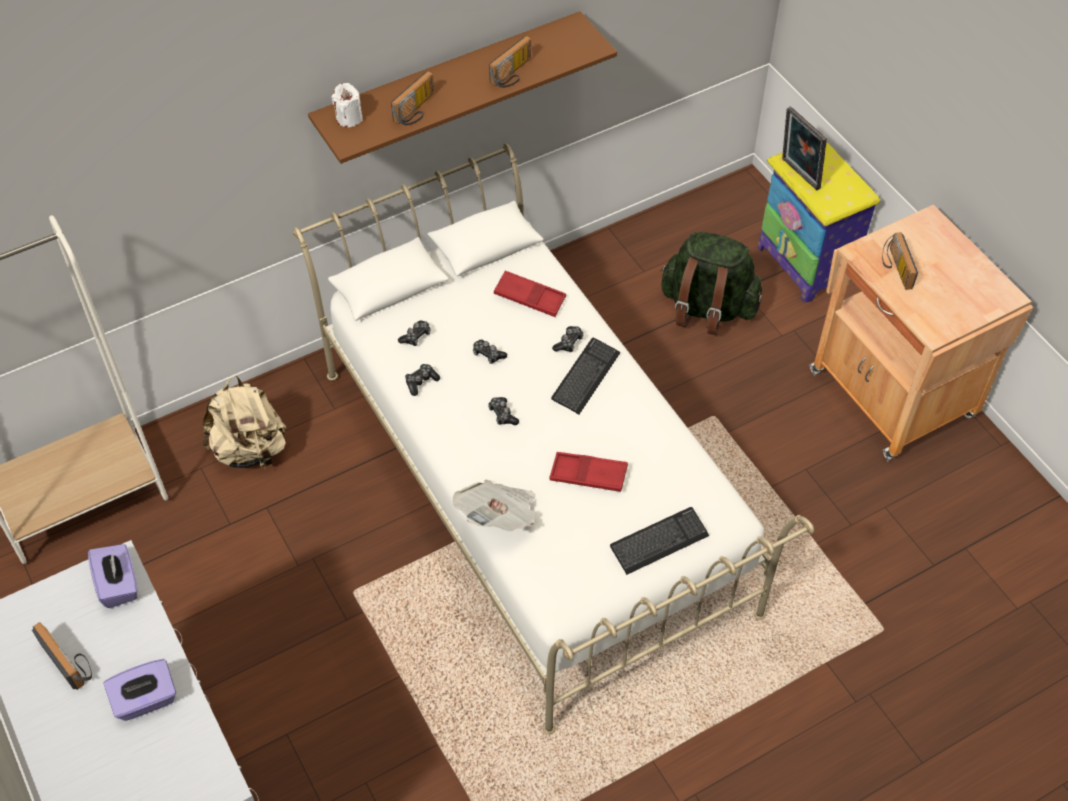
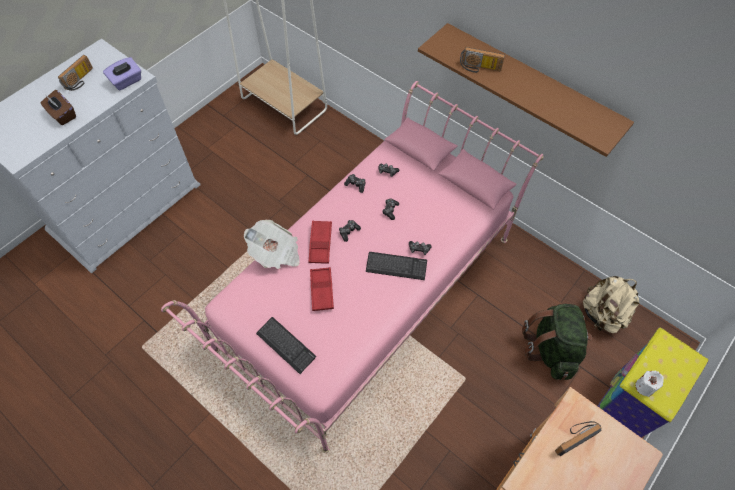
camera: 70 degrees right, 5 degrees up
(146, 700) = (62, 115): purple tissue box -> brown tissue box
(250, 449) = (339, 155): beige backpack -> beige backpack (602, 314)
(349, 118) = (454, 41): white candle -> white candle (644, 387)
(513, 74) = (544, 104): radio -> none
(529, 297) = (445, 217): red tray -> red tray (320, 244)
(533, 490) = (366, 292): white bed -> pink bed
(798, 175) = (656, 352): picture frame -> none

